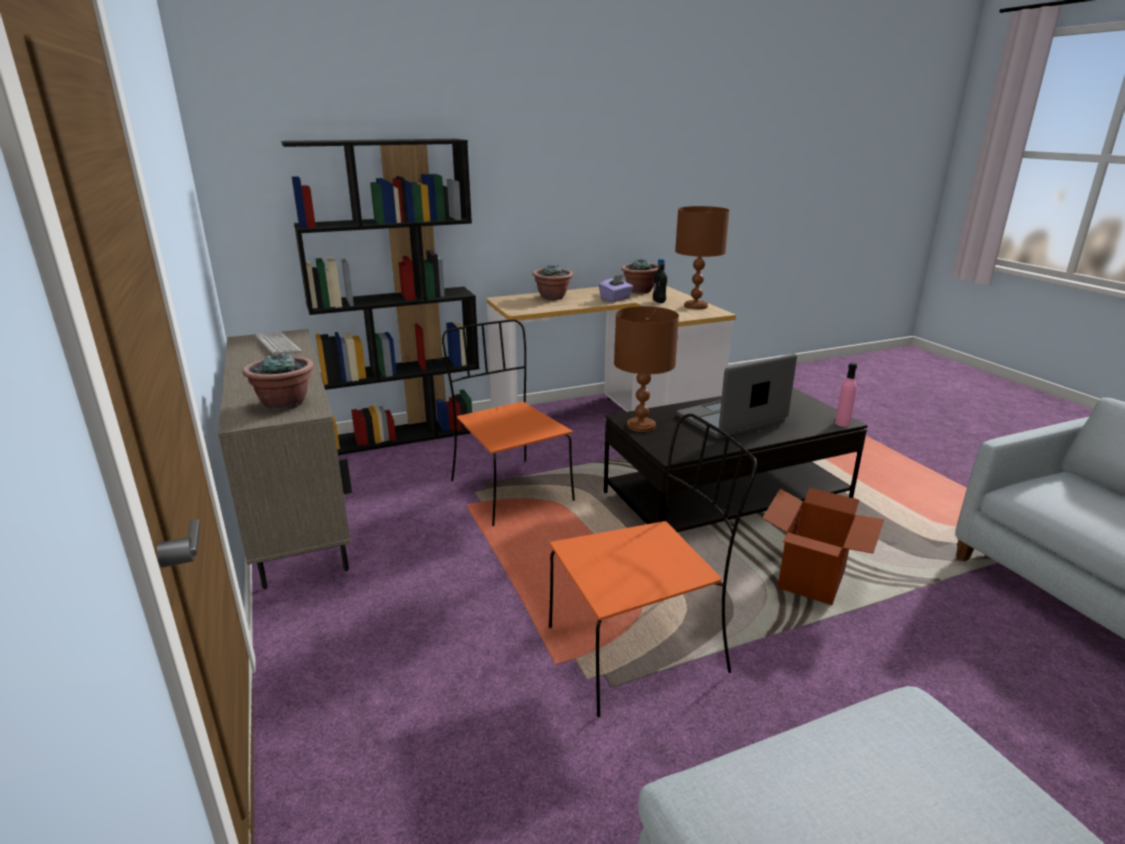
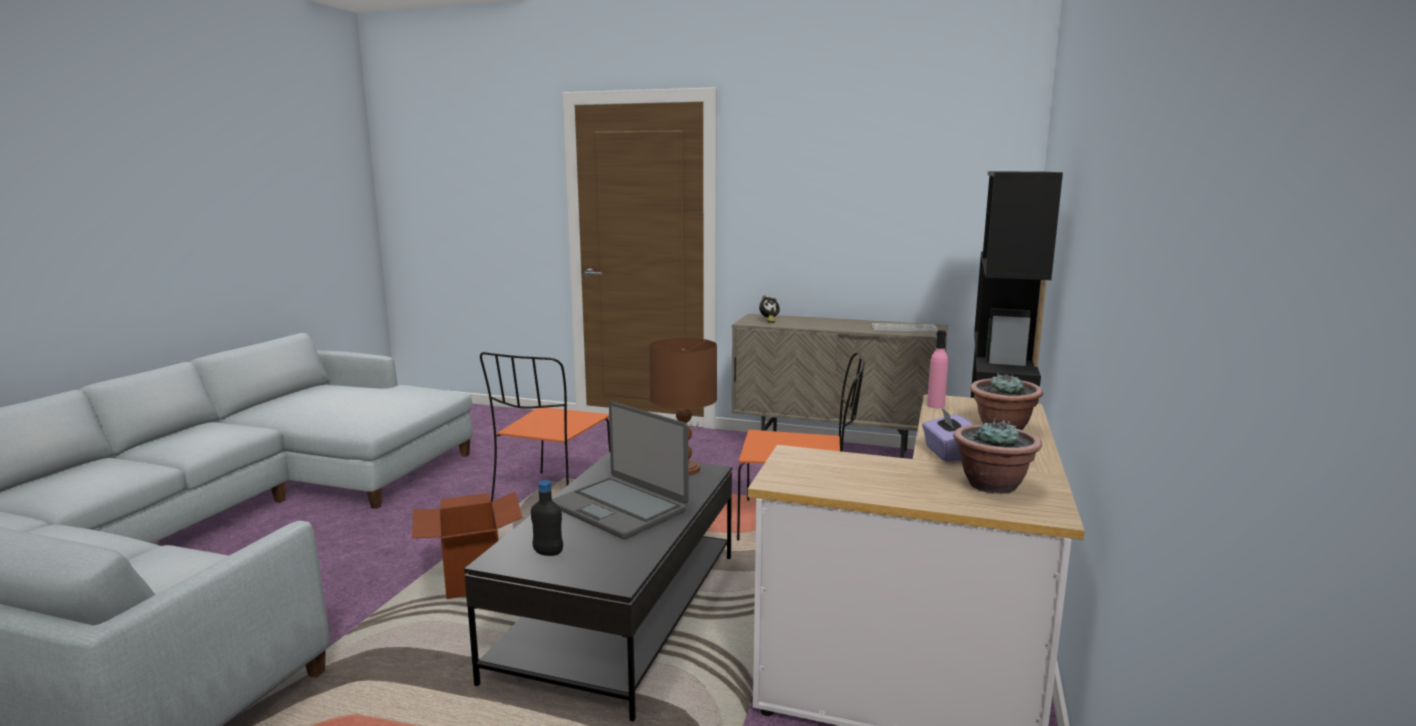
camera: 130 degrees right, 10 degrees down
(284, 404) = (768, 321): potted plant -> alarm clock
(659, 301) = (896, 471): black bottle -> black bottle (548, 553)
(696, 306) = (832, 482): brown table lamp -> none
(732, 419) = (619, 508): laptop -> laptop turned 120 degrees clockwise
(842, 423) = (496, 555): pink bottle -> pink bottle (935, 405)

